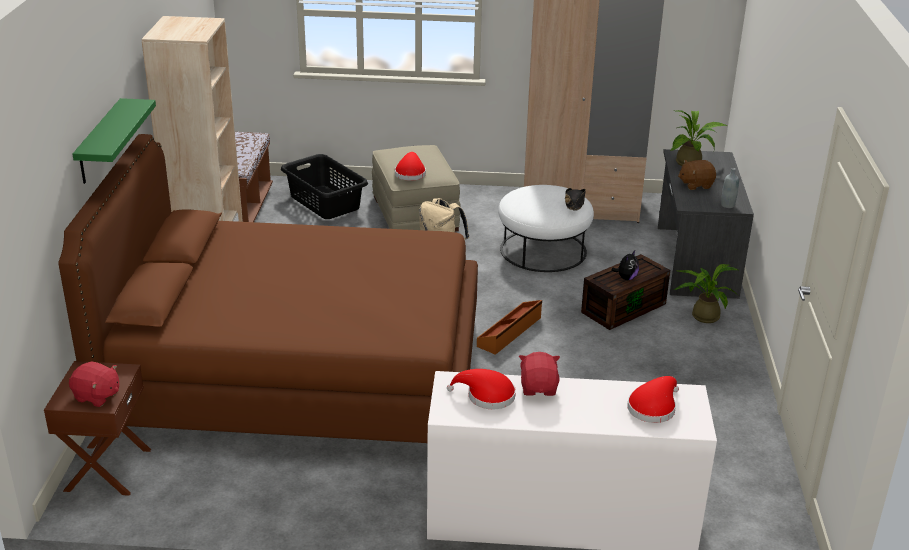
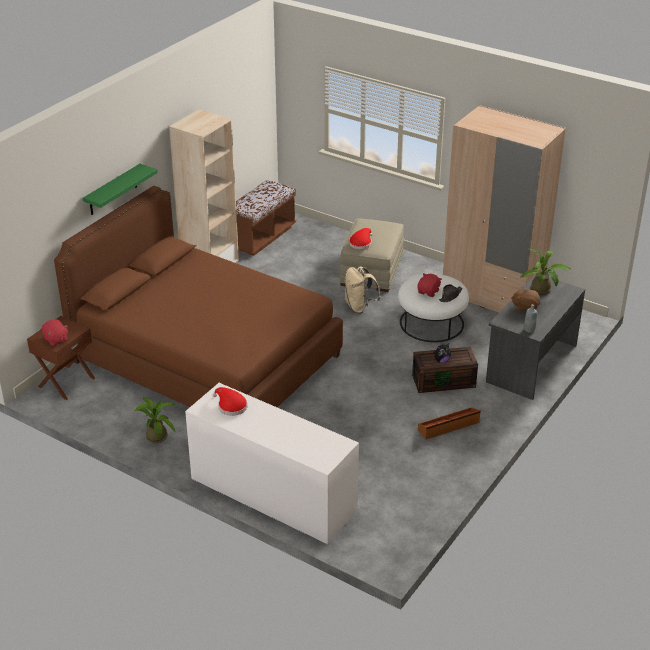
camera: 30 degrees right, 5 degrees up
(325, 202) = (320, 245): black laundry basket -> none
(510, 332) = (353, 374): brown storage box -> brown storage box (449, 426)
(539, 388) = (263, 411): red plush toy -> red plush toy (428, 292)
(653, 407) = (313, 444): red hat -> none
(702, 315) = (492, 403): potted plant -> potted plant (156, 435)

